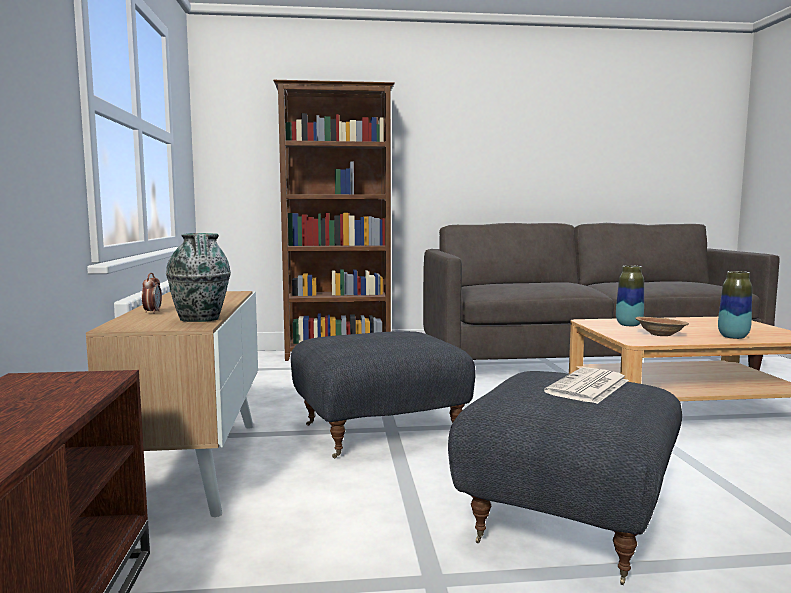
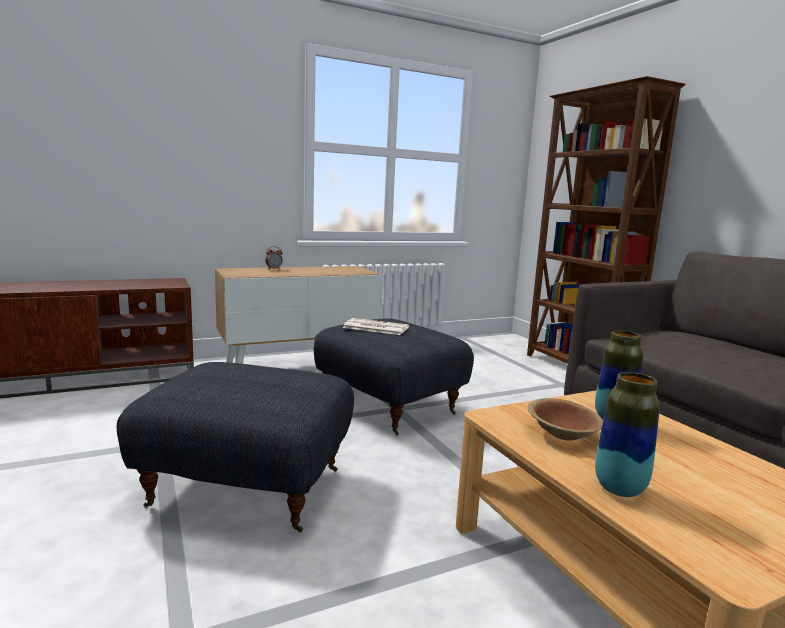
camera: 70 degrees right, 5 degrees up
(200, 319) = (253, 275): vase -> none
(588, 387) = (255, 385): newspaper -> newspaper (375, 327)

